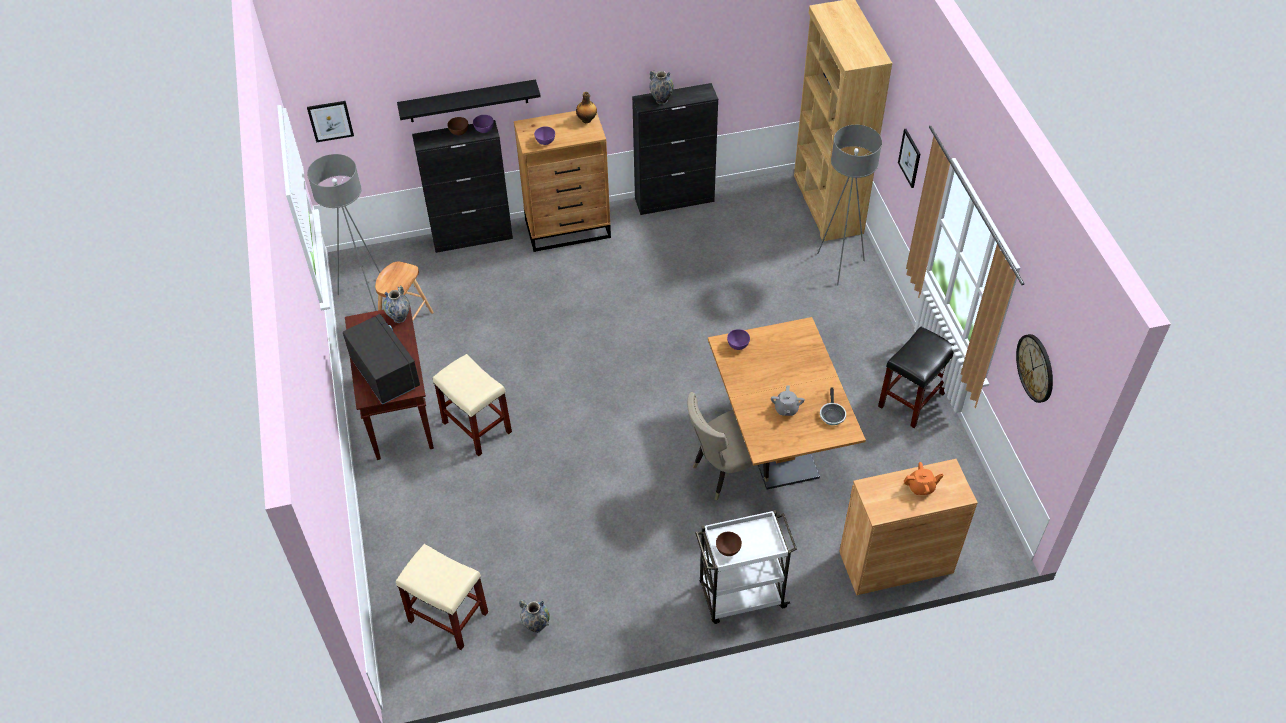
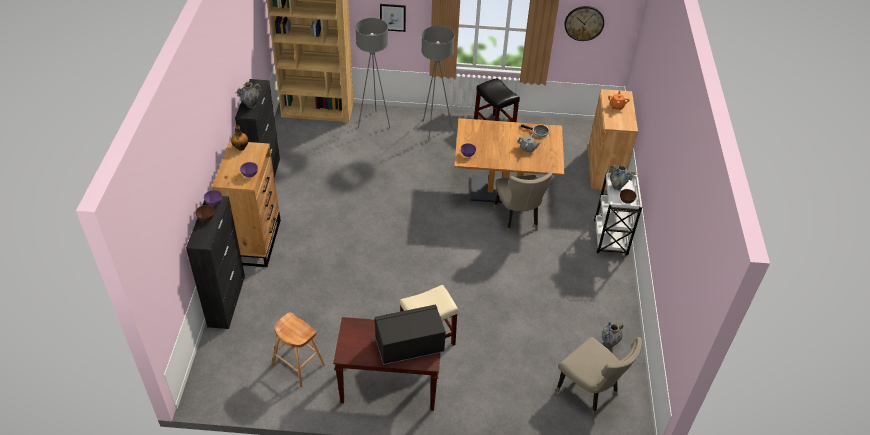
camera: 75 degrees left, 5 degrees down
(330, 121) = (156, 282): picture -> none
(365, 294) = (248, 387): grey floor lamp -> grey floor lamp (434, 130)
(399, 318) = (354, 326): vase -> vase (617, 187)
(447, 617) = (590, 393): beige stool -> beige chair
(468, 101) = (194, 192): black shelf -> none

